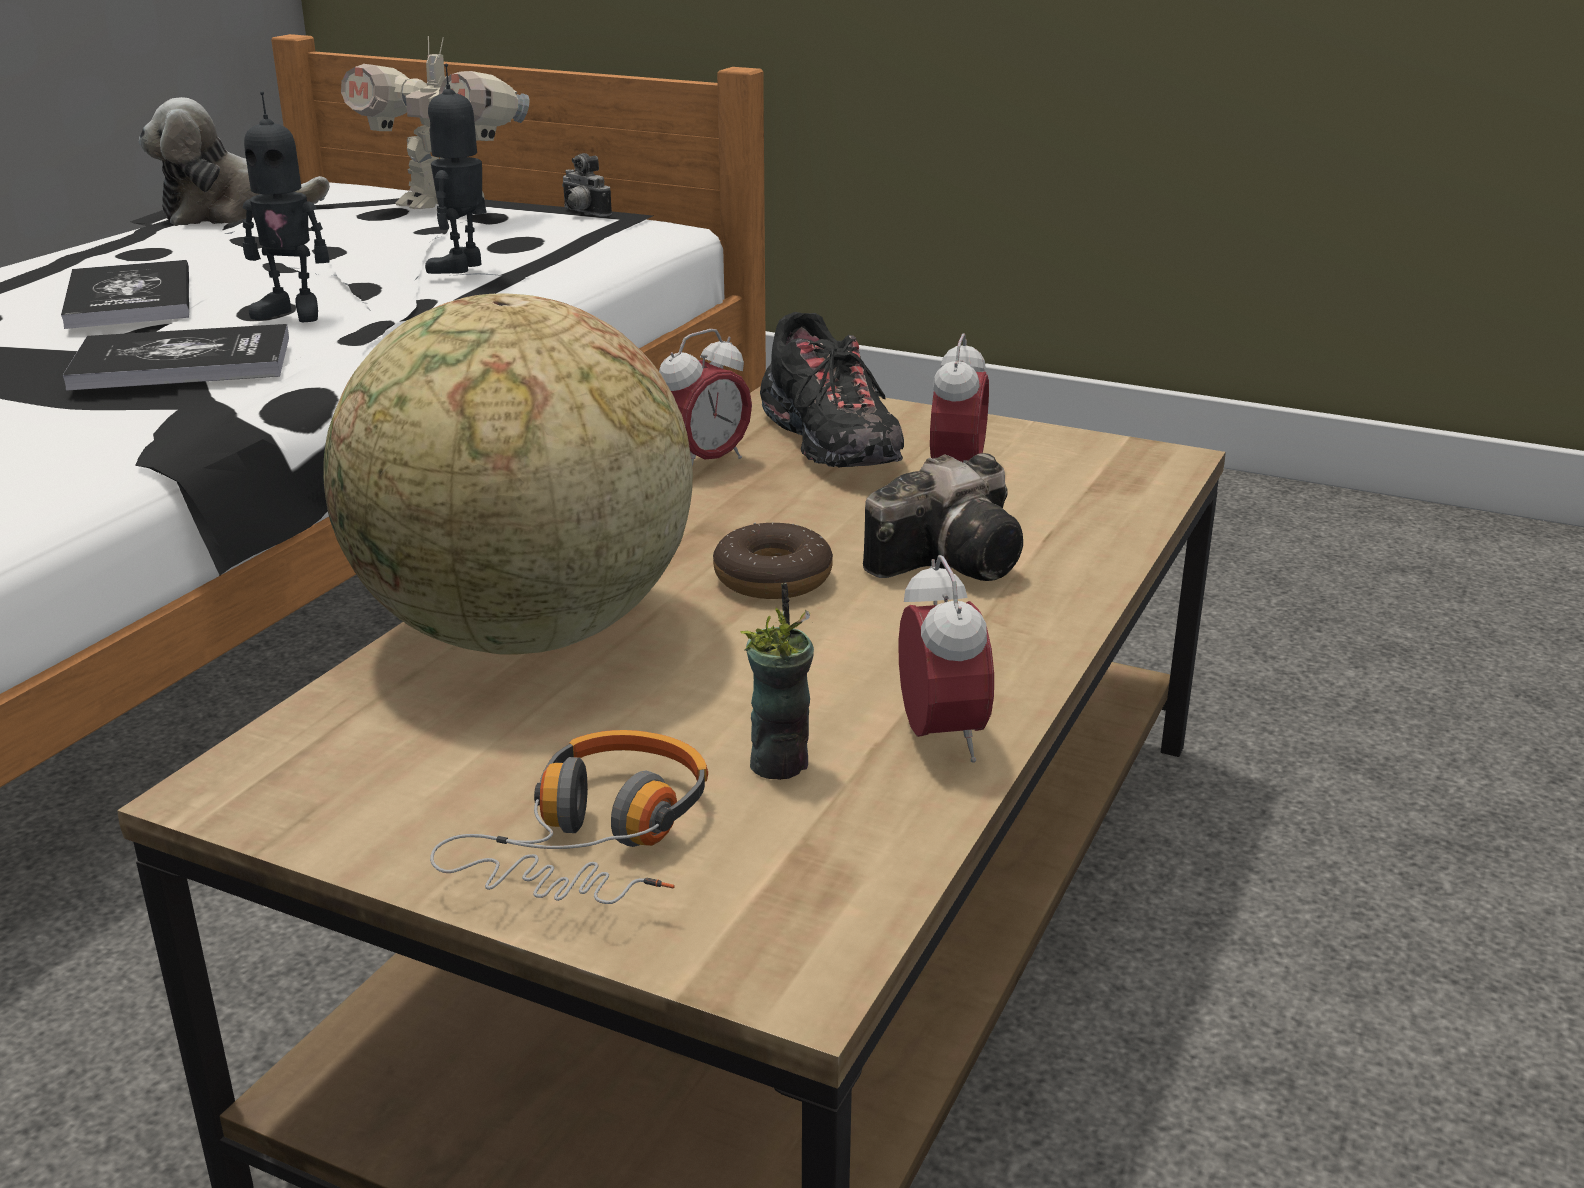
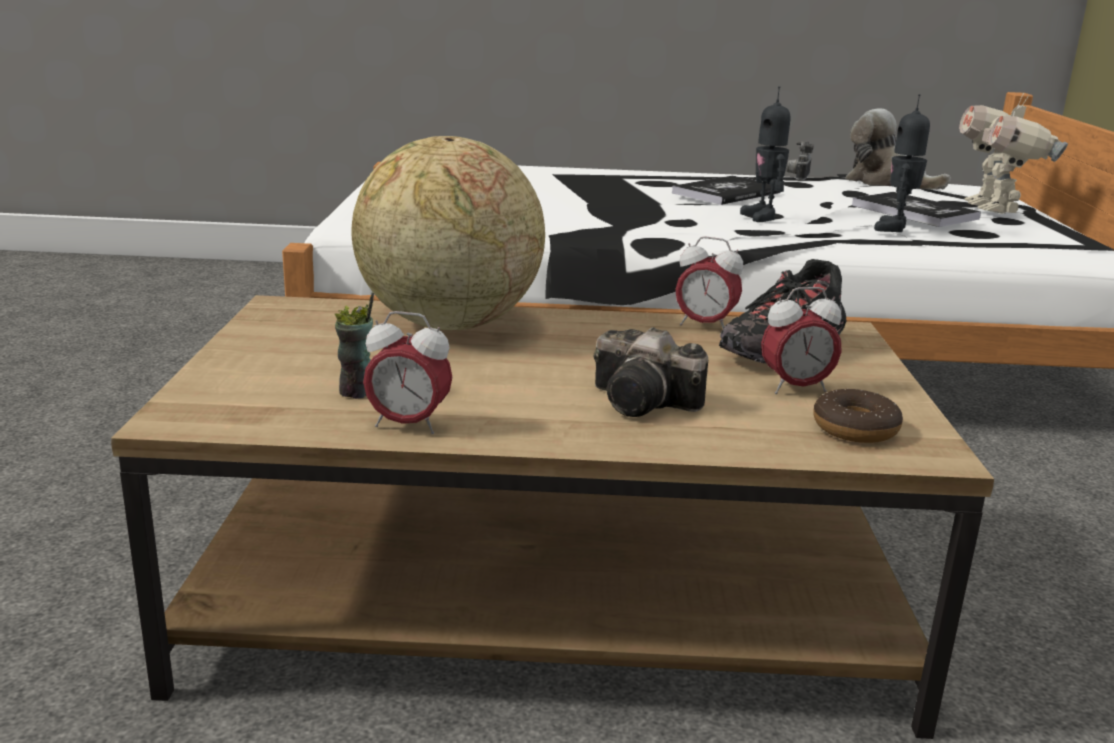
camera: 65 degrees right, 5 degrees down
(182, 362) = (661, 214): book -> book (914, 212)
(463, 267) = (895, 228): toy robot -> toy robot turned 60 degrees counterclockwise
(582, 214) = (1070, 236): camera -> camera (797, 177)
(597, 843) = (263, 368): headphones -> none
(773, 578) = (566, 362): donut -> donut (855, 428)
(940, 738) = (408, 425): alarm clock -> alarm clock turned 45 degrees clockwise

